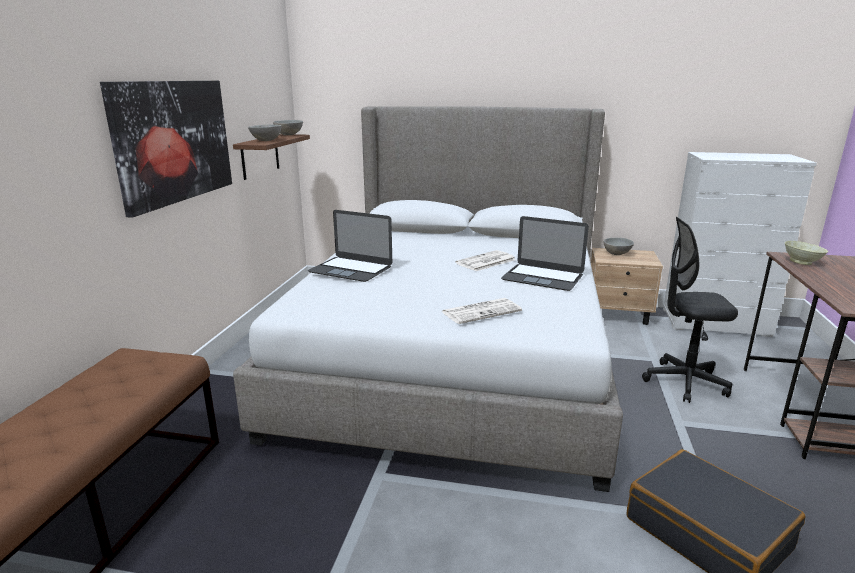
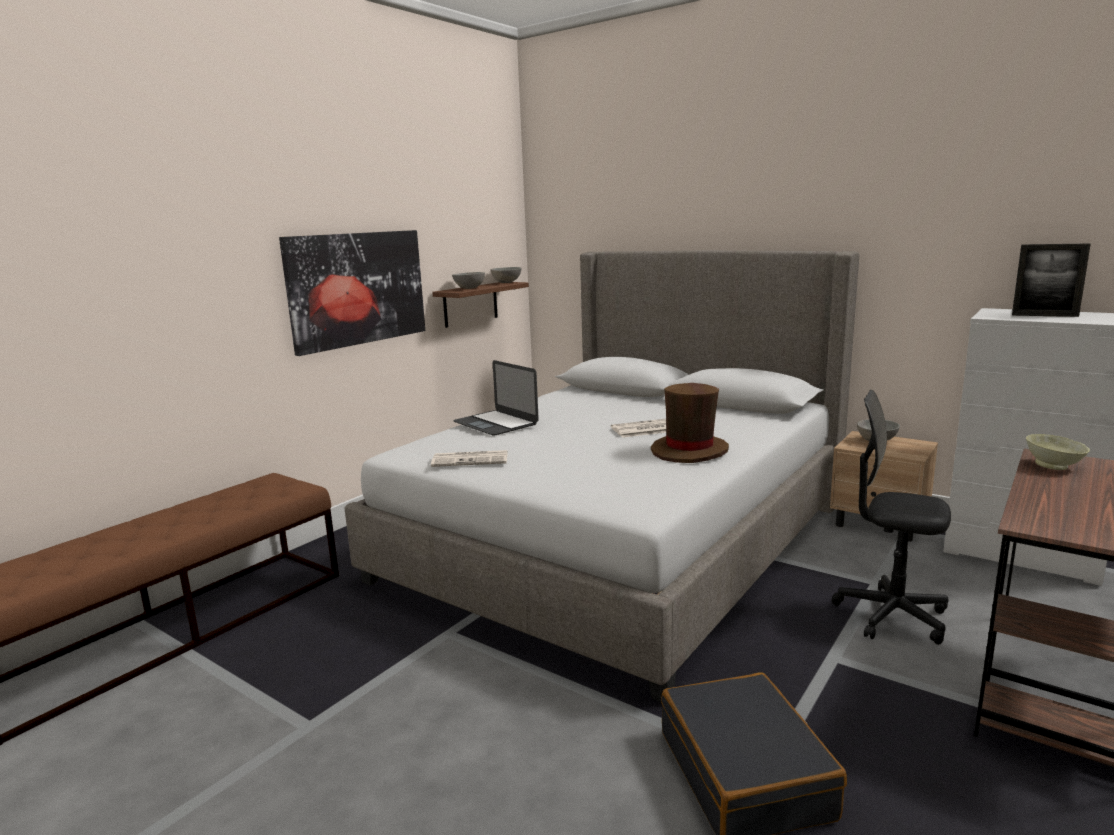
camera: 25 degrees right, 5 degrees down
(481, 311) = (573, 475): newspaper -> newspaper (471, 459)
(542, 277) = (689, 451): laptop -> brown hat
(740, 156) = (1044, 315): none -> picture frame

